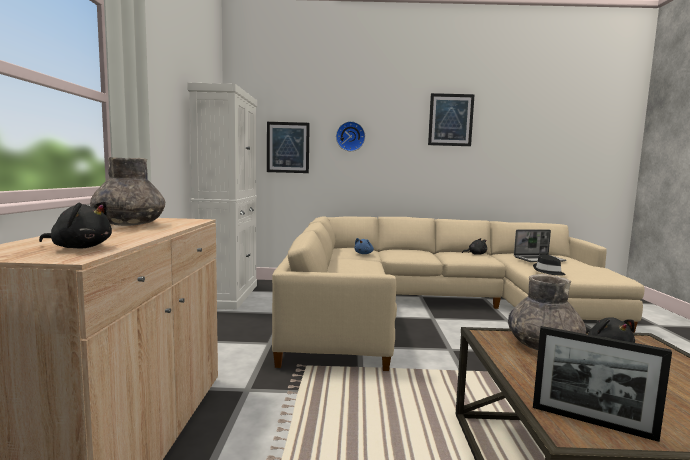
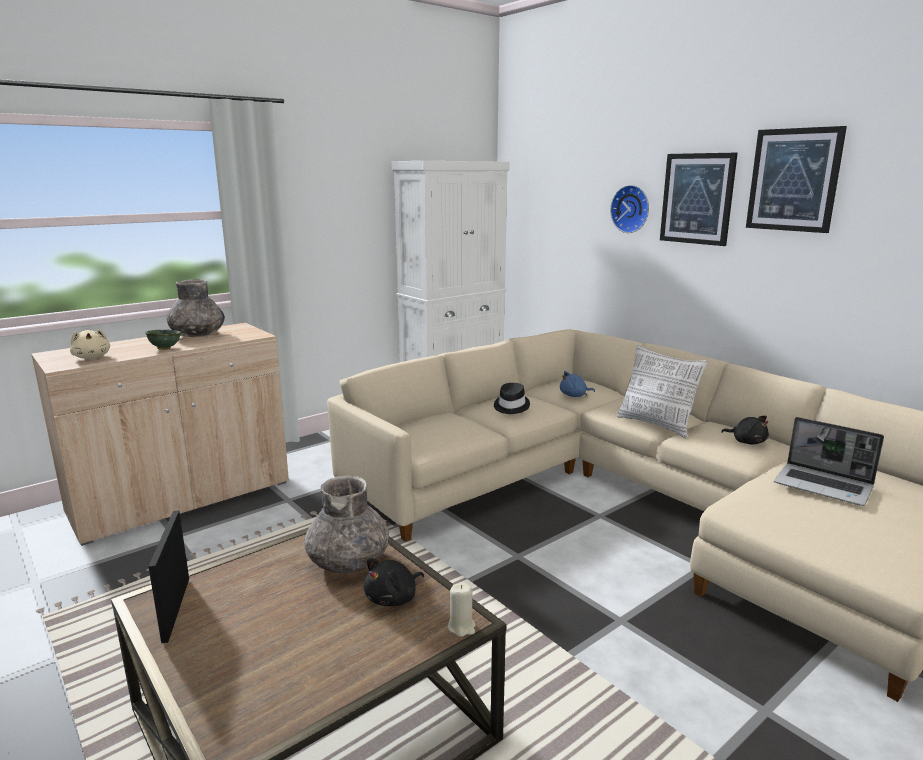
camera: 50 degrees right, 10 degrees up
(80, 247) = (92, 357): black plush toy -> beige plush toy
(145, 233) = (164, 349): none -> green bowl
(288, 147) = (557, 223): picture -> picture (697, 199)
(429, 257) = (656, 425): none -> pillow
(548, 271) = (760, 509): black hat -> black hat (510, 406)
(653, 342) = (461, 627): none -> beige candle

